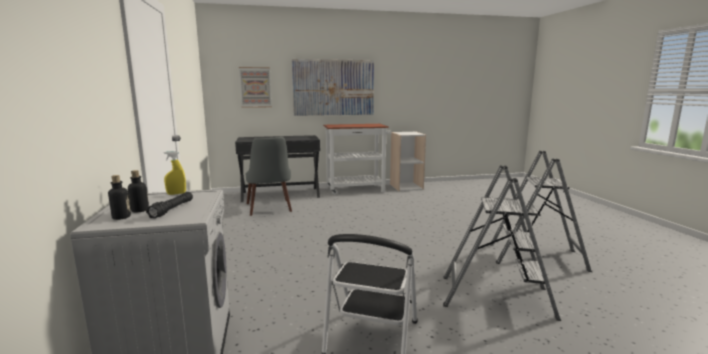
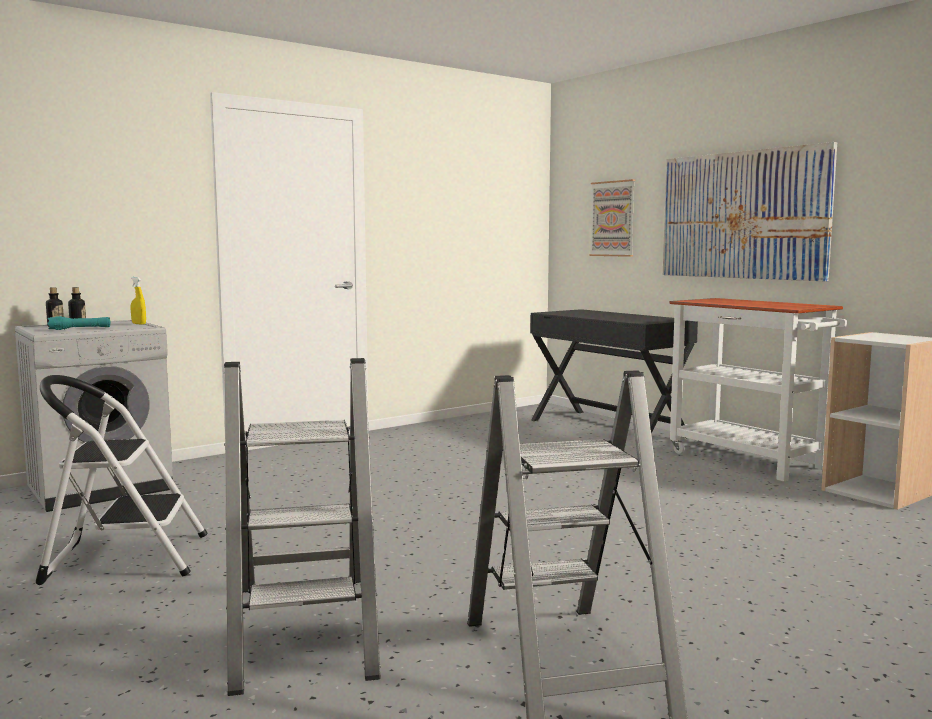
camera: 65 degrees right, 5 degrees down
(172, 209) = (80, 329): black flashlight -> turquoise flashlight
(270, 209) = (524, 438): grey chair -> none

